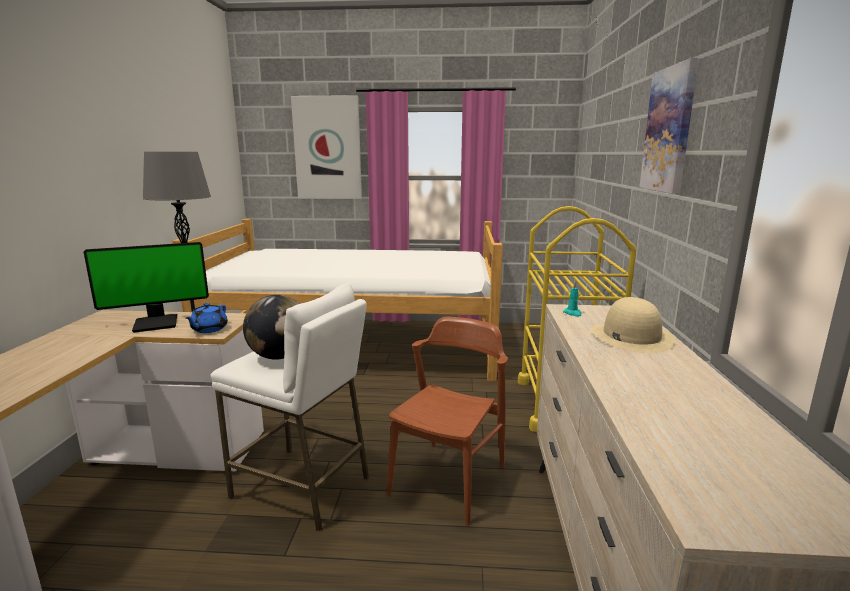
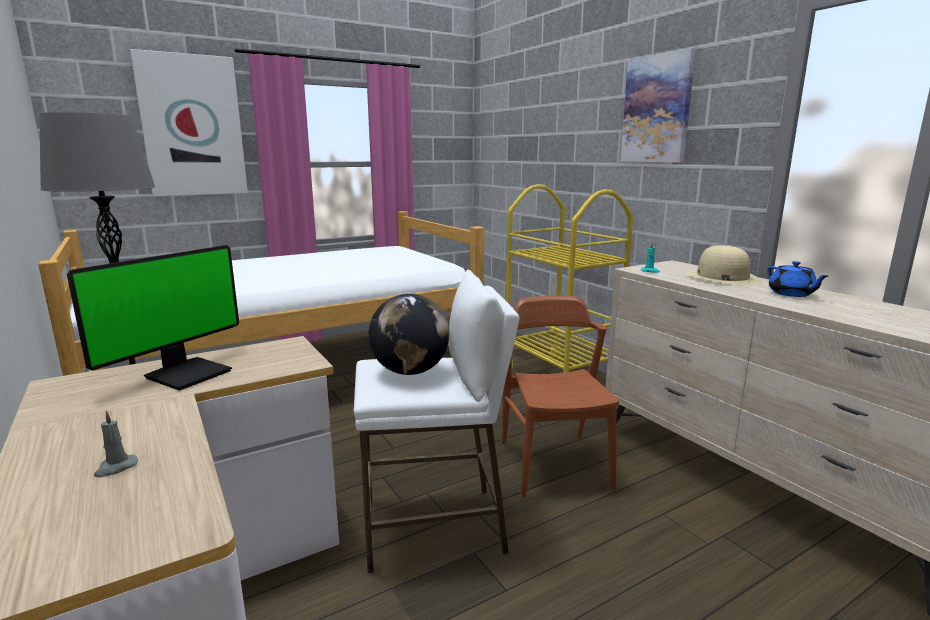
camera: 35 degrees left, 0 degrees up
(31, 366) = (115, 468): none -> grey candle
(208, 329) = (287, 362): blue teapot -> blue teapot (791, 294)

